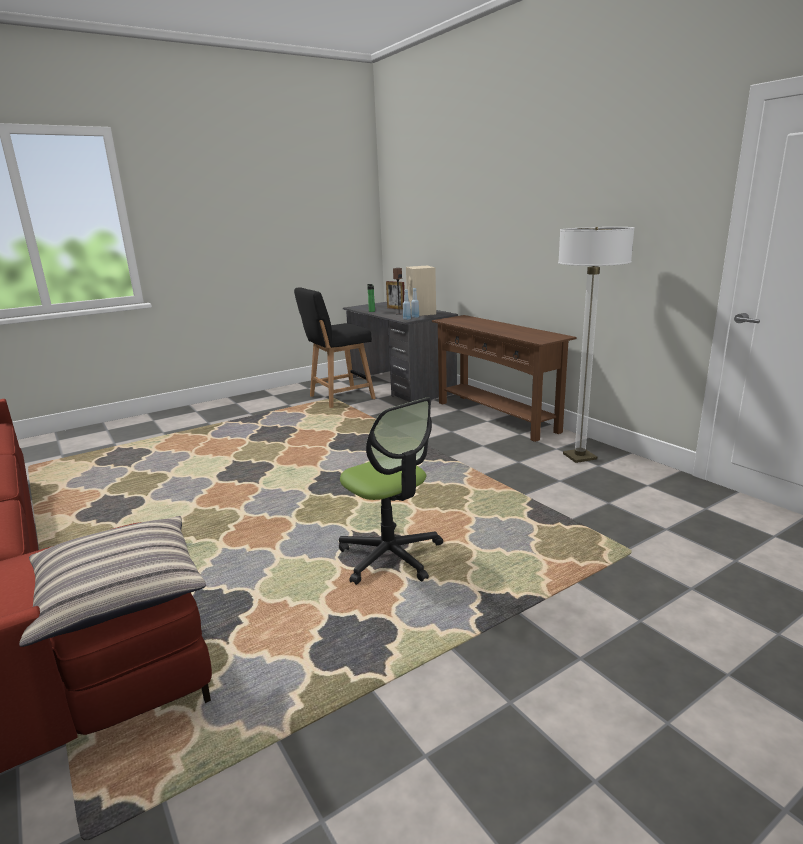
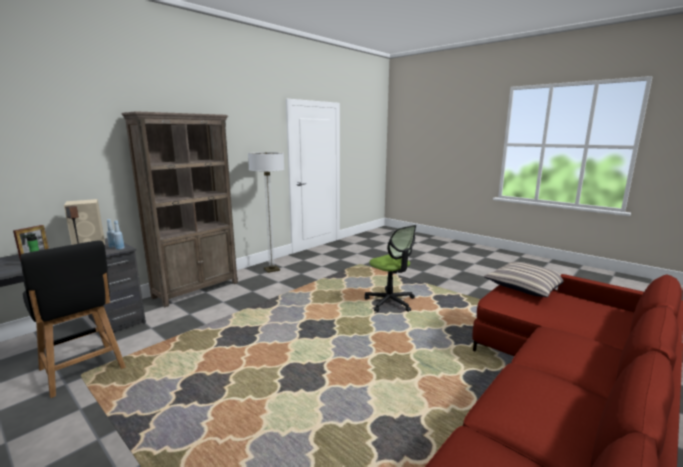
camera: 105 degrees left, 5 degrees down
(390, 556) = (390, 302): office chair -> office chair turned 105 degrees clockwise
(496, 416) = (197, 290): brown console table -> brown bookcase

